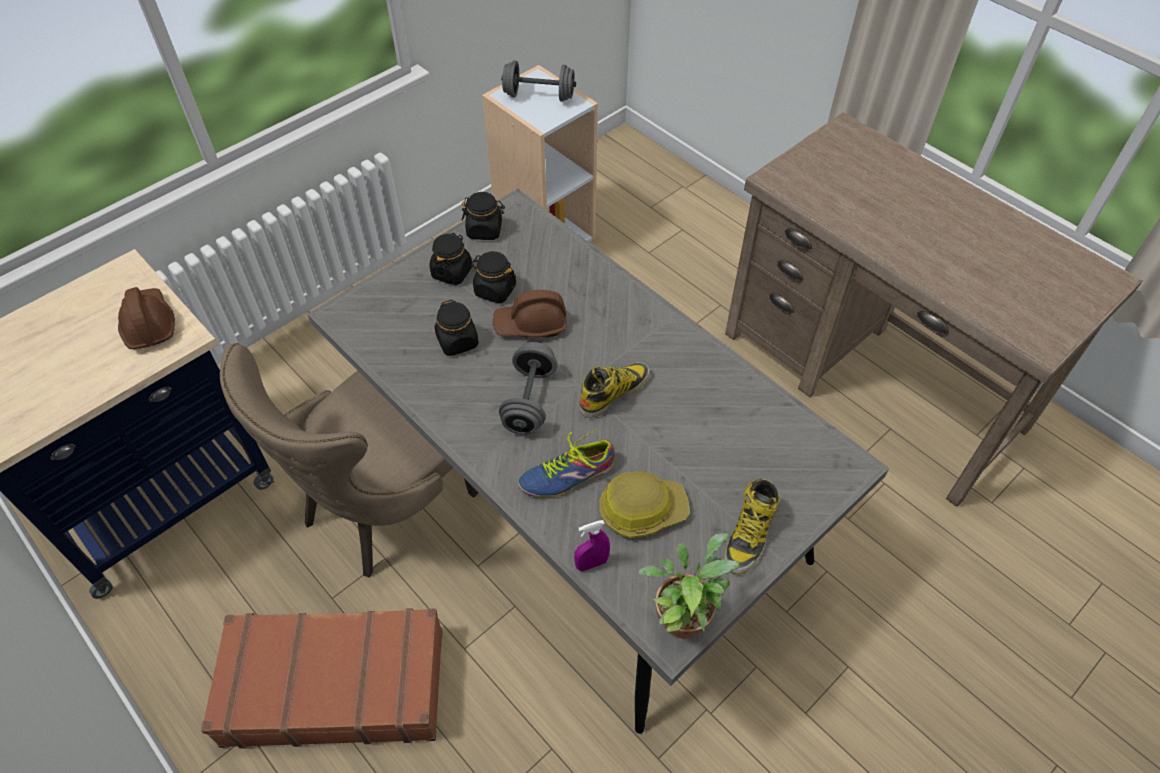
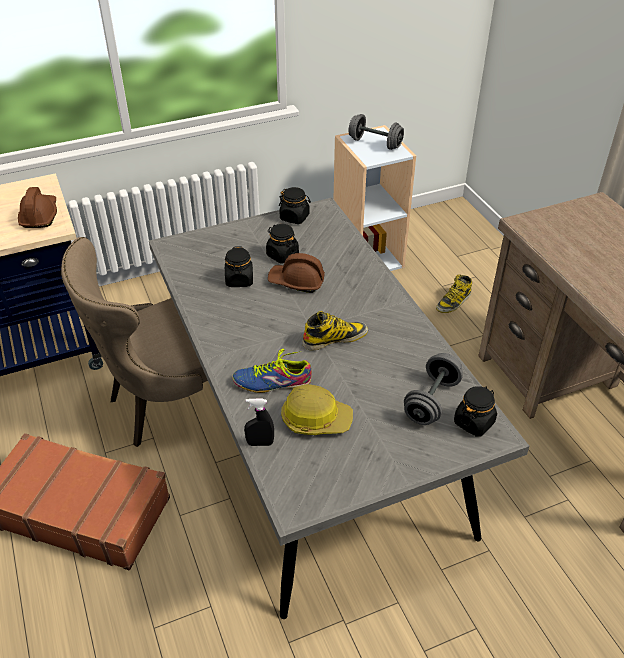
camera: 20 degrees right, 10 degrees down
(452, 272) = (258, 237): black jar -> black jar (474, 422)
(529, 401) = (270, 328): grey dumbbell -> grey dumbbell (431, 401)
(591, 564) = (260, 443): purple spray bottle -> black spray bottle
(682, 615) = (310, 497): potted plant -> none
(749, 535) = (389, 459): boot -> boot (453, 302)

